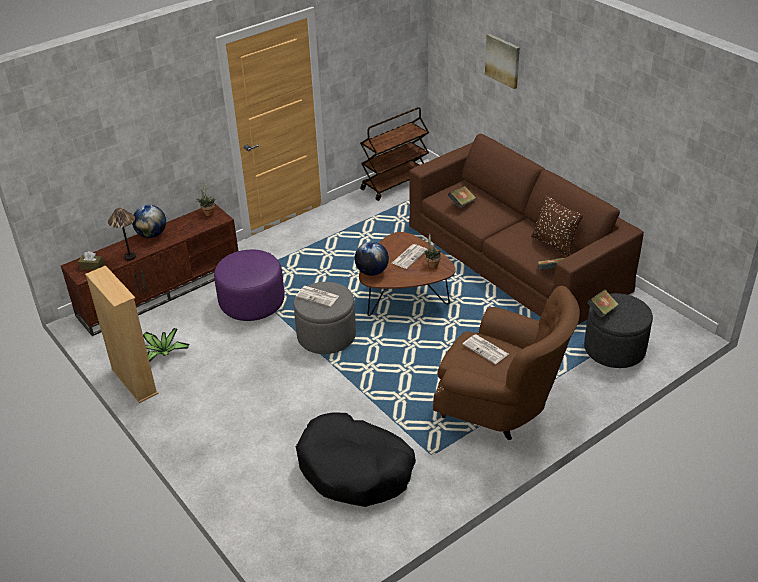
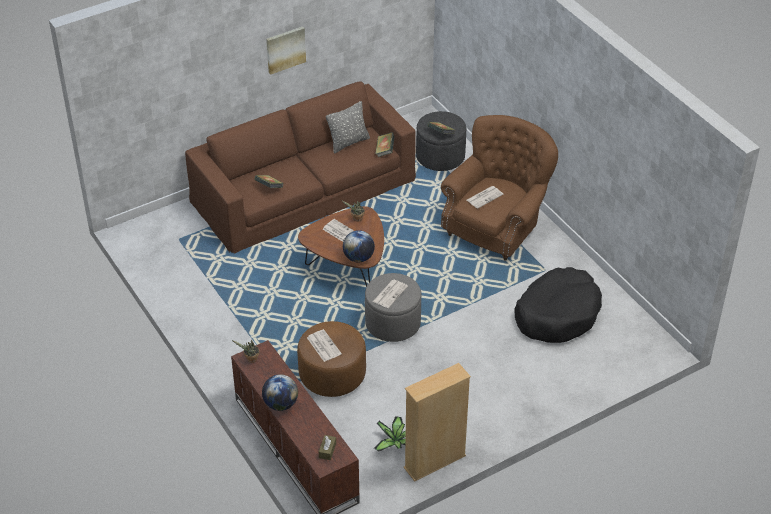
camera: 85 degrees left, 5 degrees up
(130, 257) = (318, 419): table lamp -> none
(241, 261) = (323, 345): none -> newspaper
(252, 303) = (332, 375): purple ottoman -> brown ottoman
(395, 183) = (149, 256): brown cart -> none
(503, 60) = (193, 65): picture -> picture (285, 49)
(554, 244) = (348, 142): brown pillow -> grey pillow

